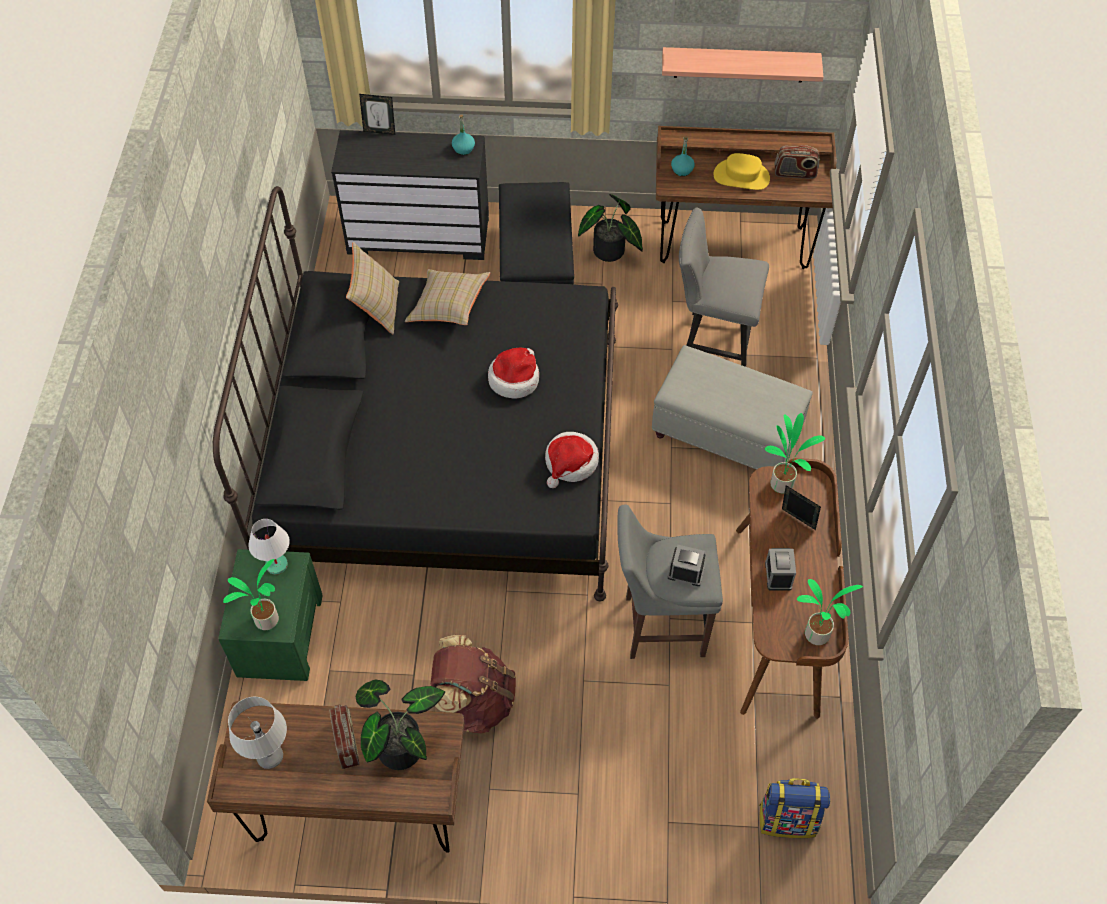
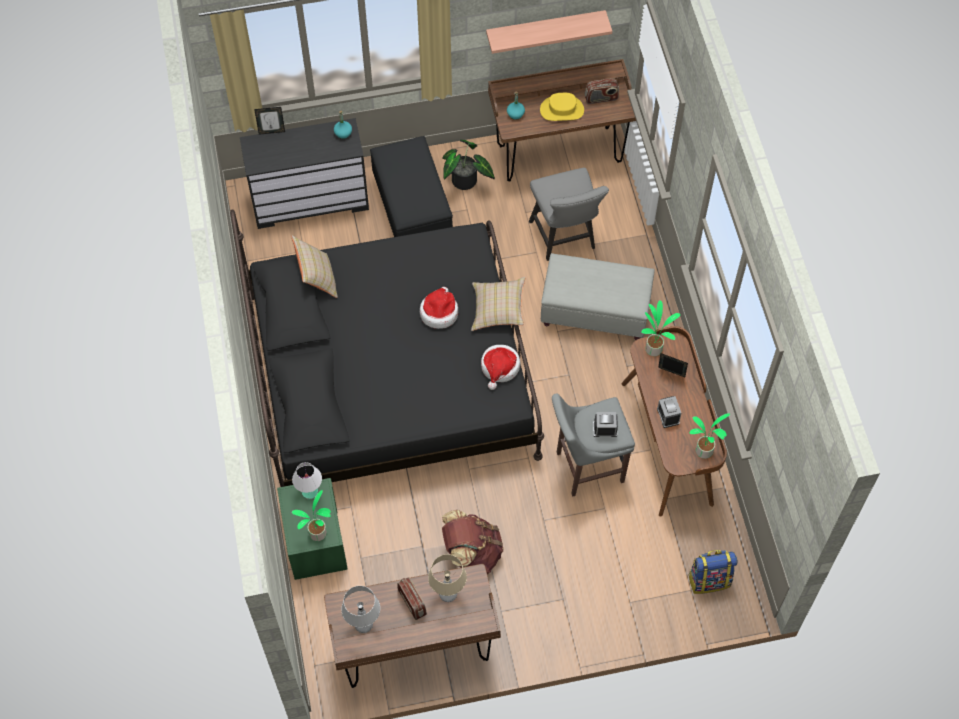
camera: 15 degrees left, 5 degrees up
(399, 743) = (448, 594): potted plant -> beige table lamp
(448, 306) = (371, 265): beige pillow -> beige pillow (498, 309)
(712, 341) = (564, 238): grey chair -> grey chair turned 105 degrees counterclockwise

